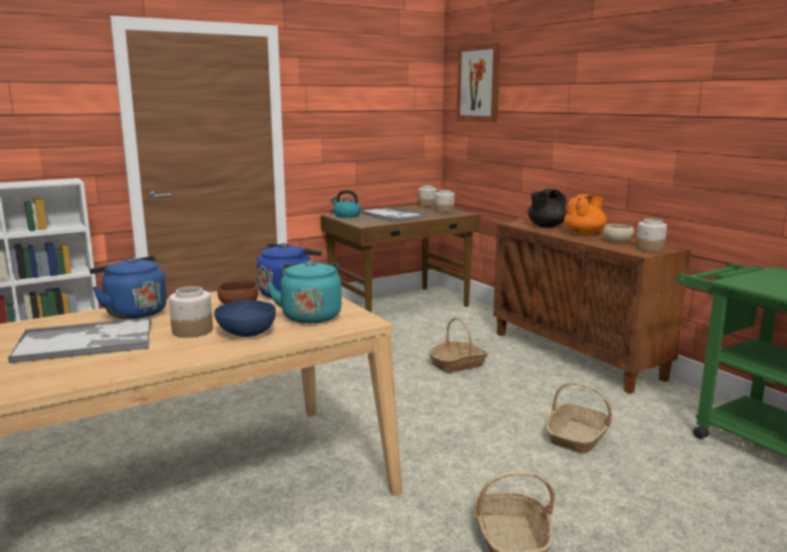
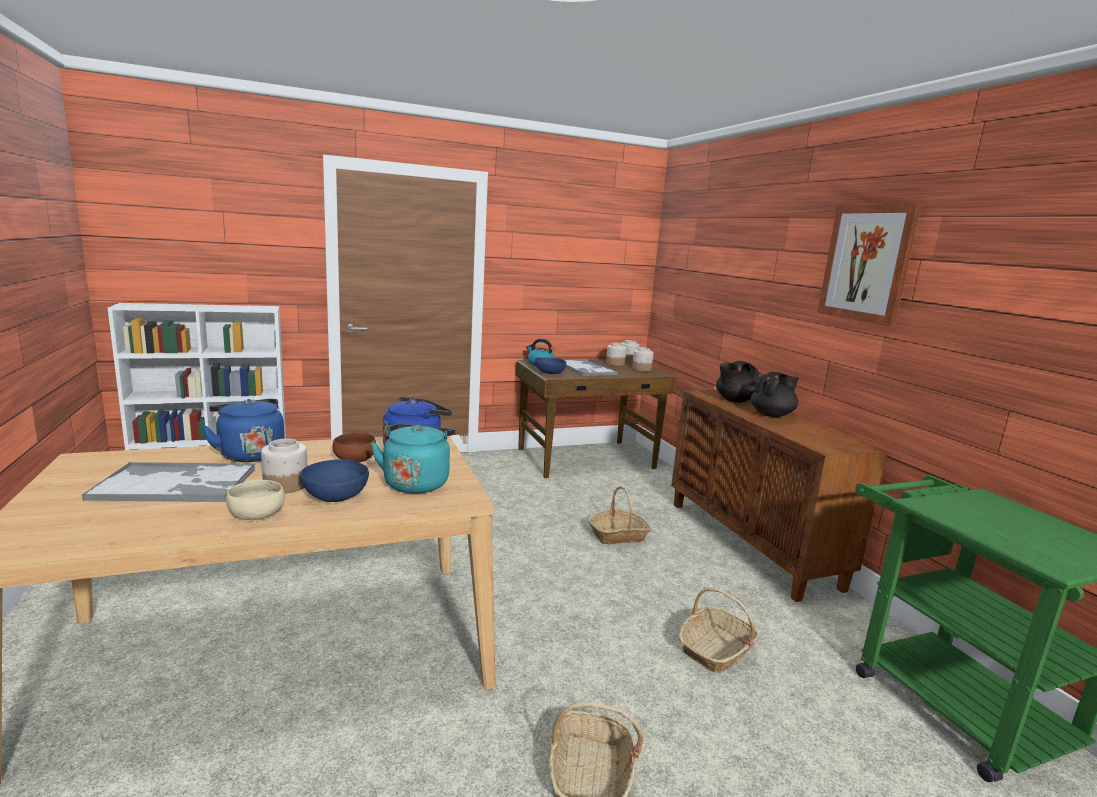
camera: 10 degrees right, 0 degrees up
(361, 222) = (549, 373): none -> blue bowl
(479, 83) = (690, 242): picture -> picture (867, 263)
(584, 234) = (772, 415): orange teapot -> black teapot
(617, 242) = (804, 430): beige bowl -> beige bowl (257, 515)
(650, 249) = (838, 444): jar -> jar (615, 364)

